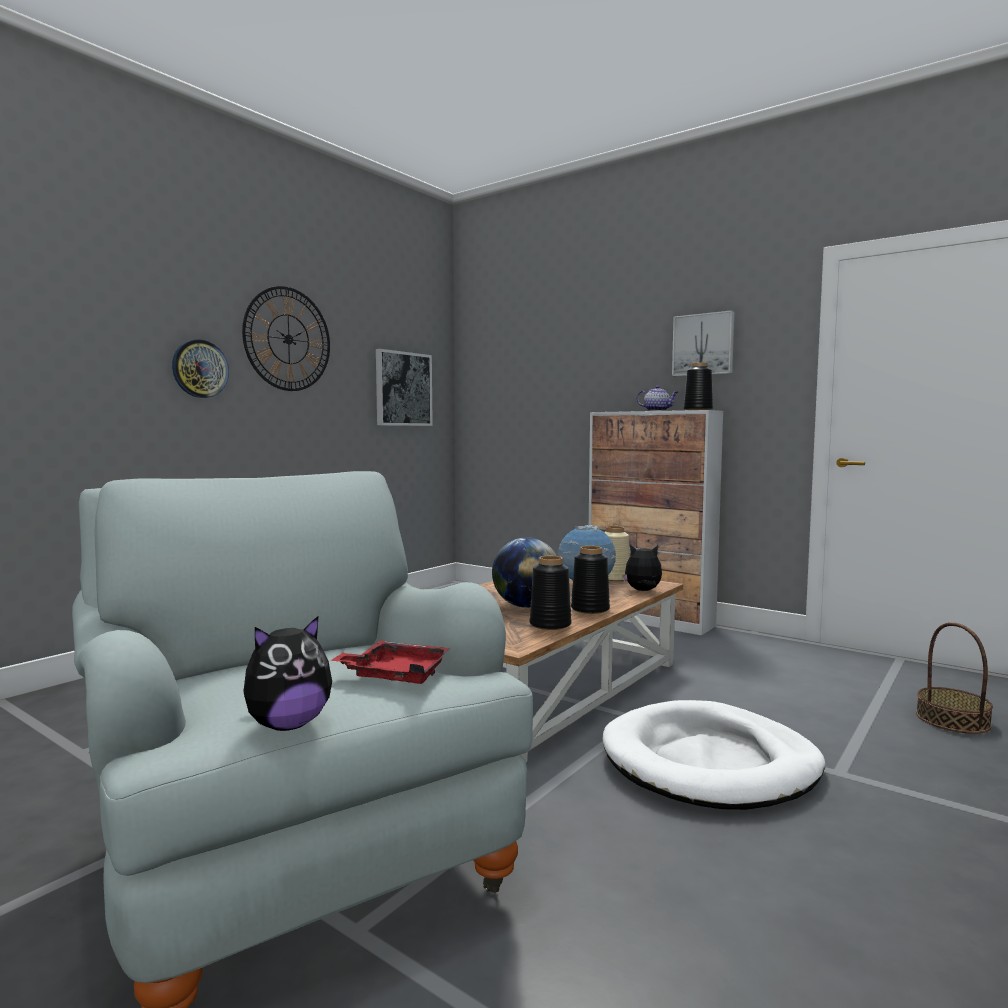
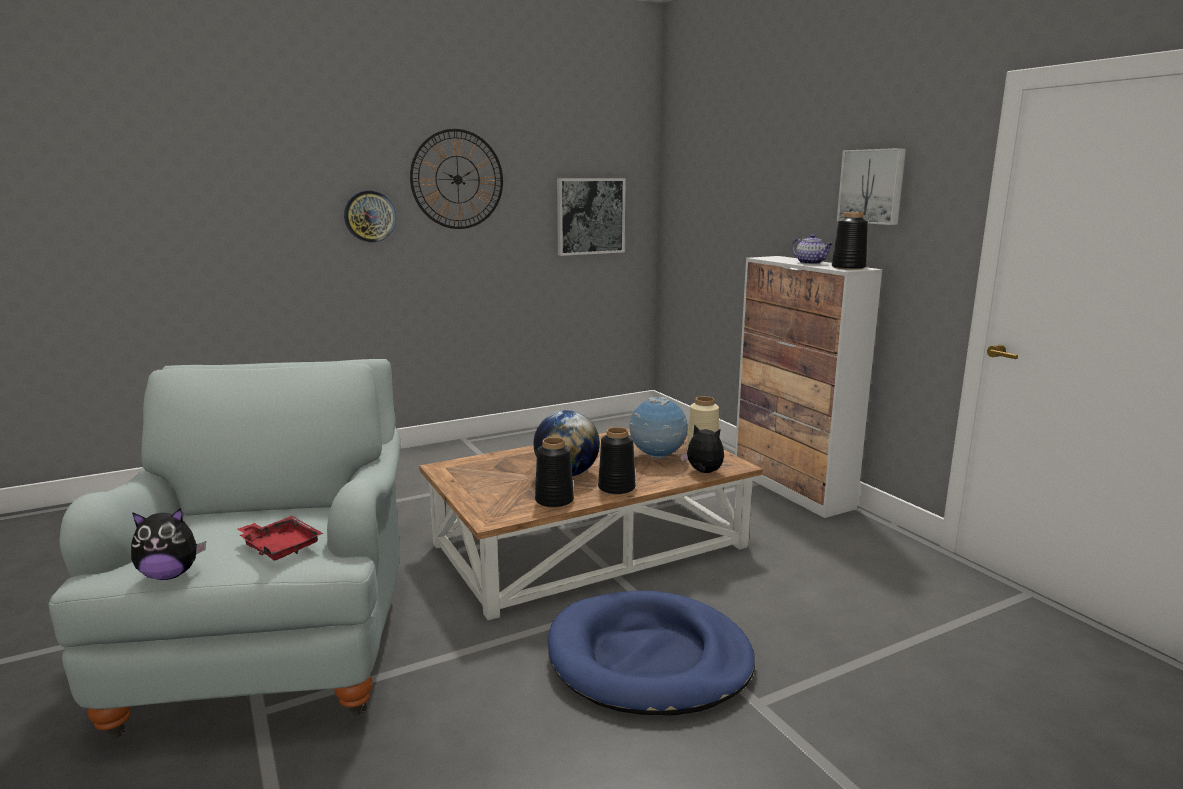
camera: 25 degrees right, 10 degrees up
(710, 762) = (649, 659): white dog bed -> blue dog bed
(953, 720) = (975, 682): basket -> none

